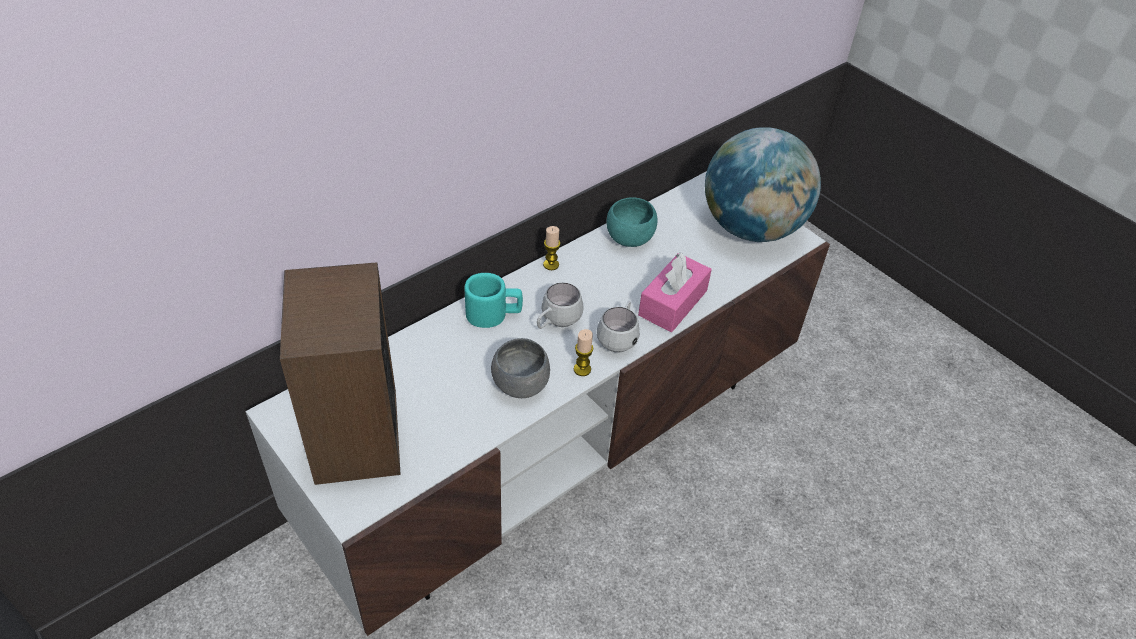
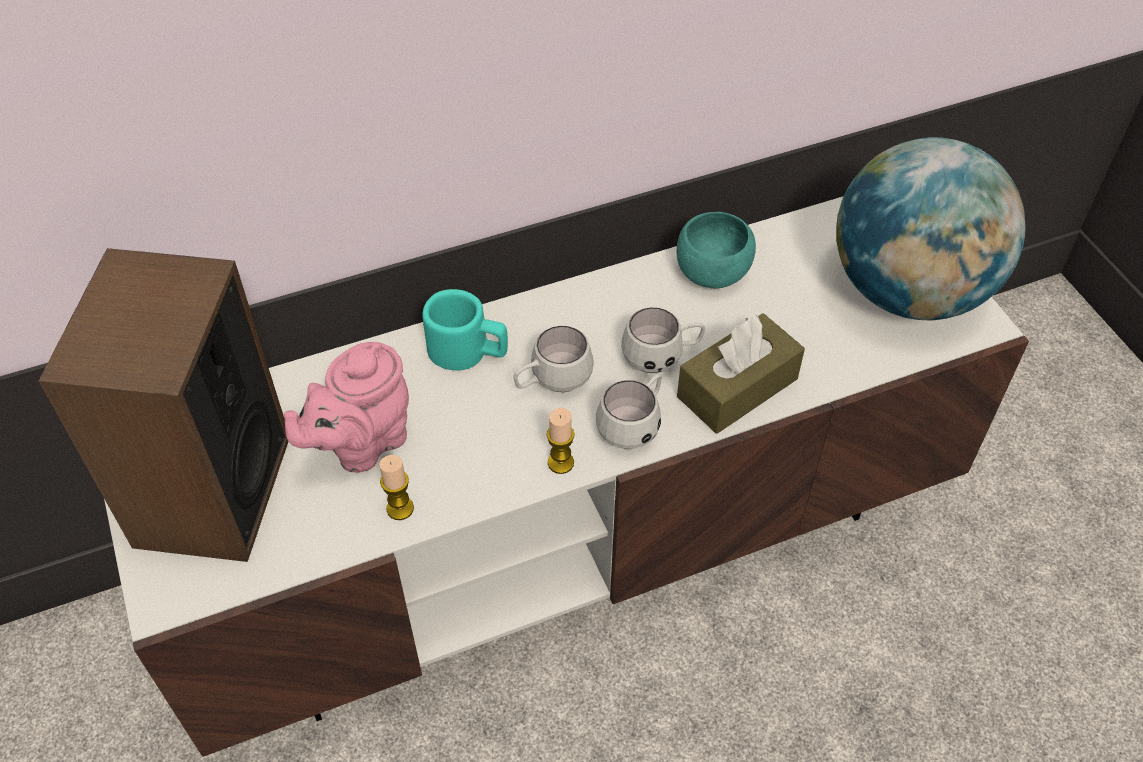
camera: 20 degrees right, 5 degrees up
(447, 385) = (362, 444): none -> pink teapot
(520, 384) = (463, 466): grey bowl -> none
(551, 265) = (579, 292): candle -> candle (400, 508)
(619, 294) = (662, 357): none -> white mug
(673, 303) = (737, 388): pink tissue box -> brown tissue box

